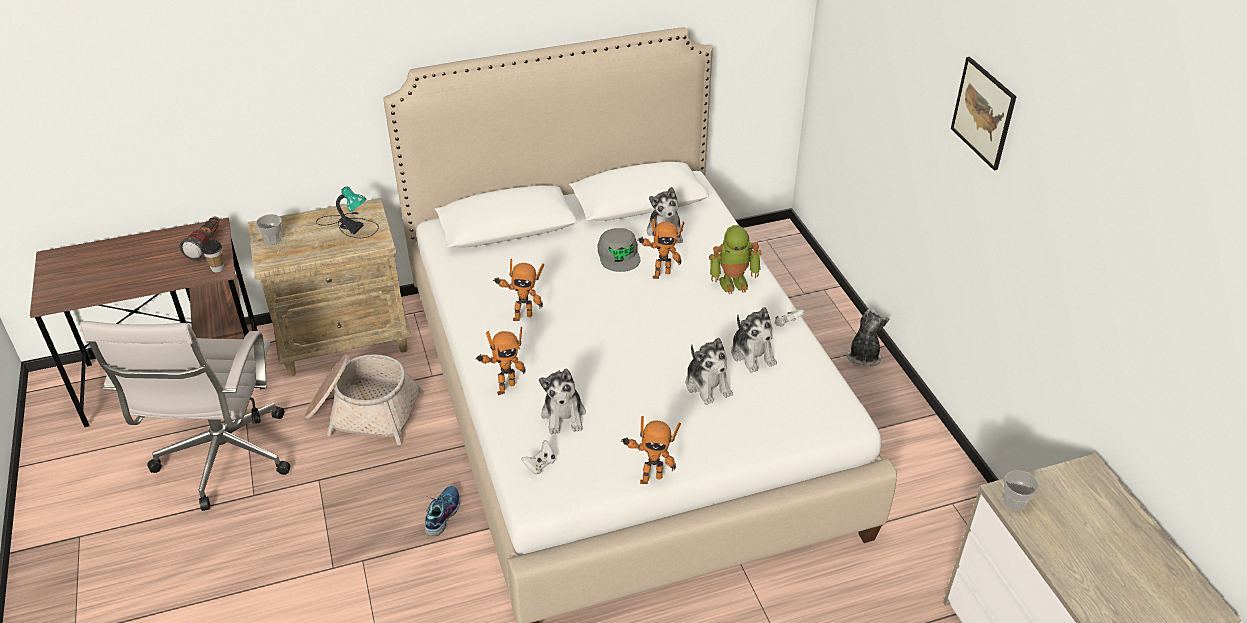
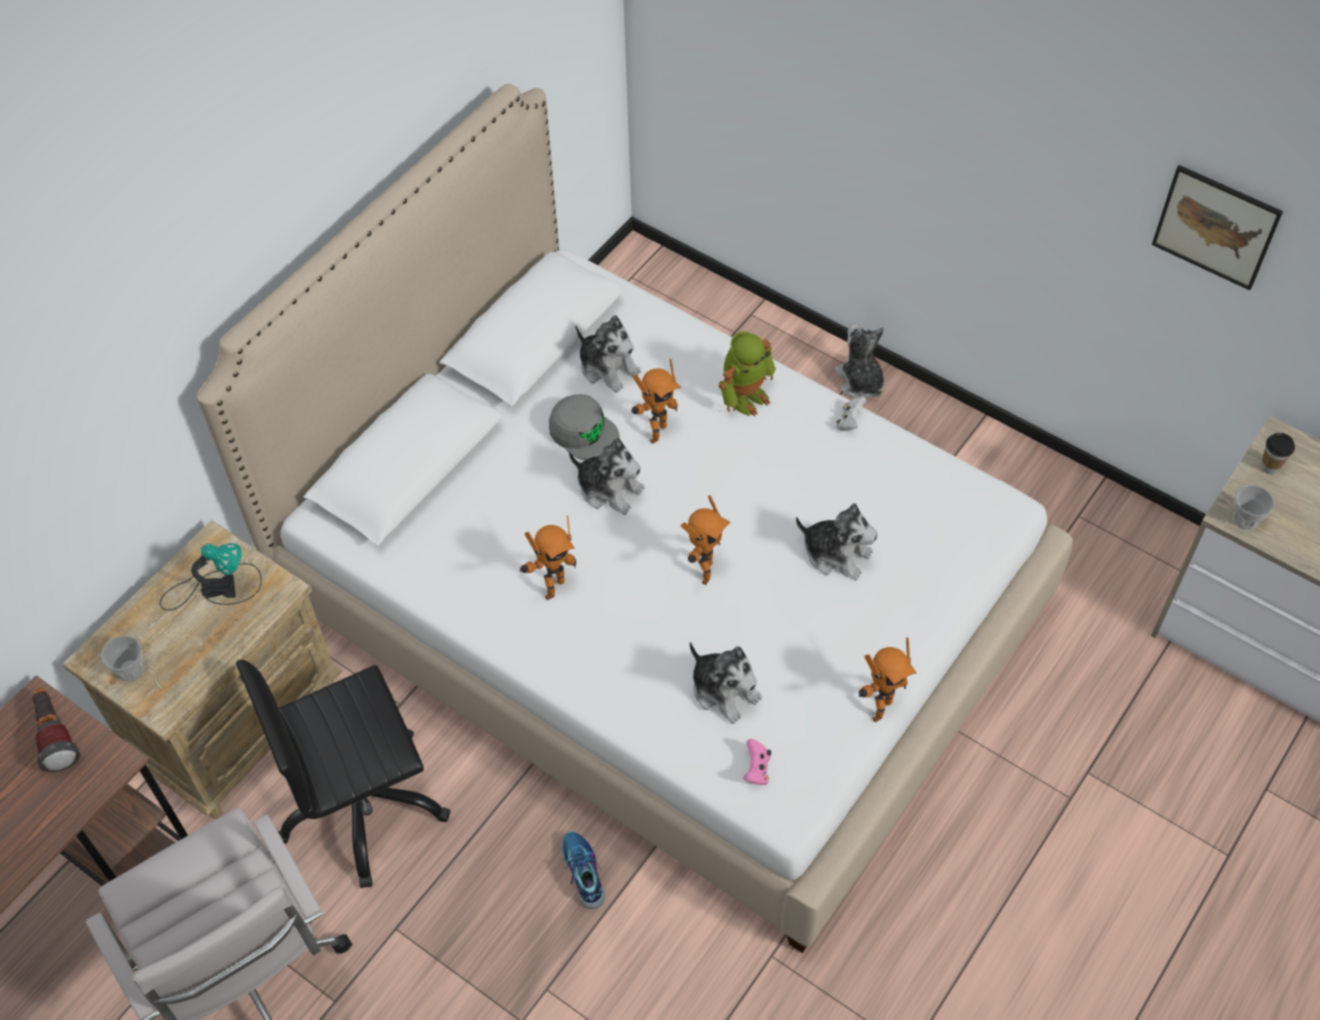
camera: 35 degrees left, 15 degrees up
(217, 268) = (112, 761): cup -> cup (1269, 467)
(363, 411) = (361, 805): basket -> black office chair
(504, 387) = (623, 697): toy robot -> toy robot (702, 572)
(540, 465) = (757, 769): white game controller -> pink game controller
(752, 354) = (847, 484): plush toy -> plush toy (609, 489)
(983, 113) = (1010, 83): picture -> picture (1216, 226)

